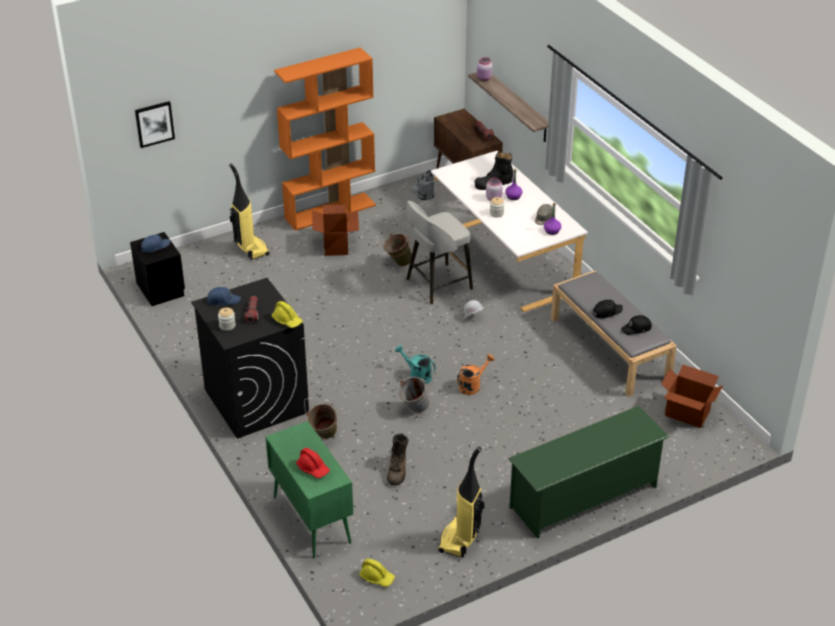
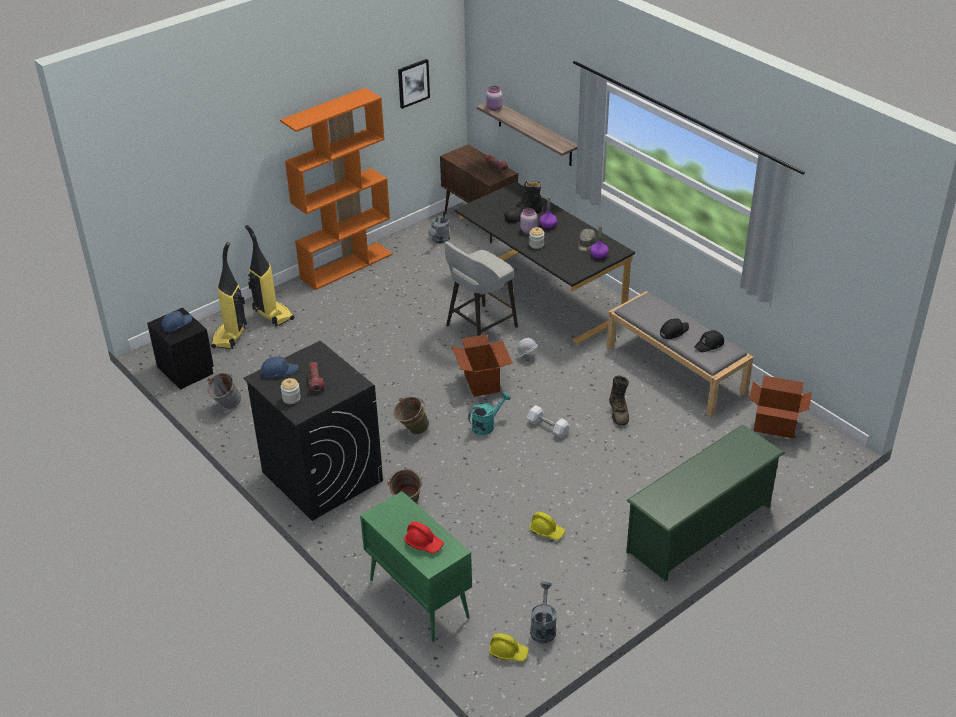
camera: 10 degrees left, 0 degrees up
(154, 124) = (159, 190): picture -> picture (413, 83)
(287, 320) = (356, 384): yellow hard hat -> yellow hard hat (547, 531)
(336, 245) = (363, 300): cardboard box -> cardboard box (482, 382)
(397, 263) = (432, 311): green bucket -> green bucket (412, 431)
(397, 470) = (496, 530): brown boot -> brown boot (619, 412)
(413, 410) = (494, 462): grey bucket -> grey bucket (226, 407)
(414, 561) = (543, 627): none -> grey watering can
(417, 376) = (487, 425): turquoise watering can -> turquoise watering can turned 120 degrees clockwise
(460, 539) = (585, 595): vacuum cleaner -> vacuum cleaner (230, 337)
(472, 385) = (548, 427): orange watering can -> white dumbbell
(504, 262) = (541, 295): white desk -> black desk

